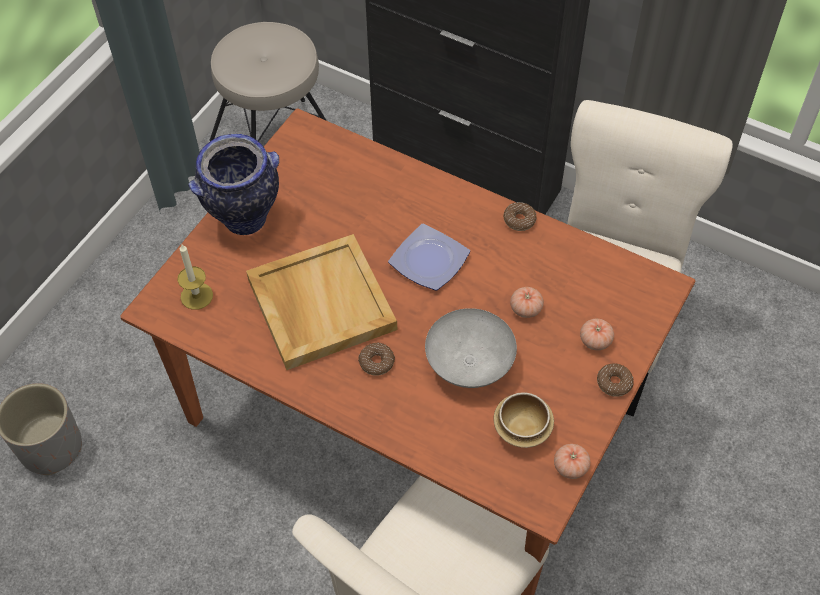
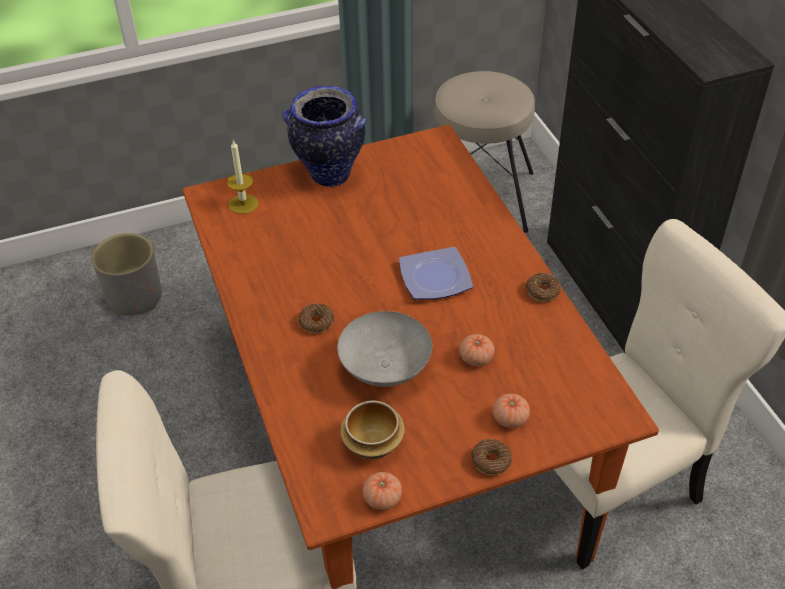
camera: 40 degrees right, 10 degrees down
(320, 304) = (320, 258): beige tray -> none

